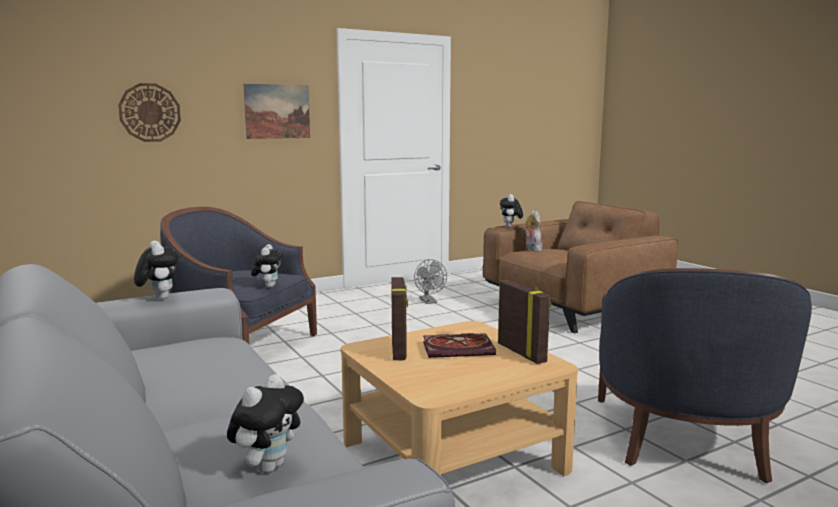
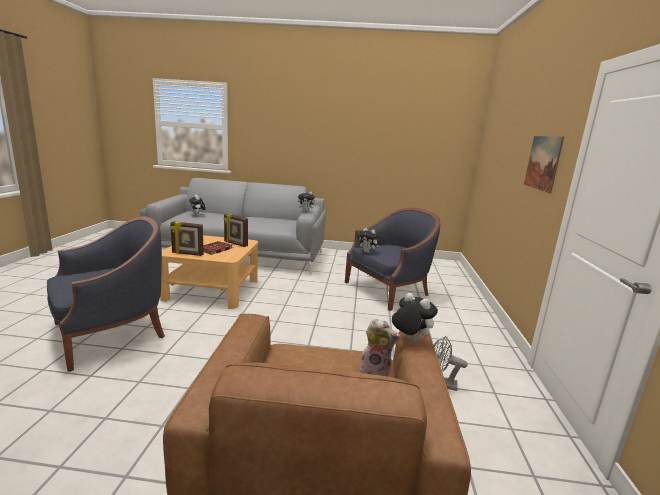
camera: 125 degrees right, 5 degrees up
(150, 112) = (504, 157): wall clock -> none
(685, 438) = (110, 334): blue armchair -> blue armchair turned 90 degrees clockwise

